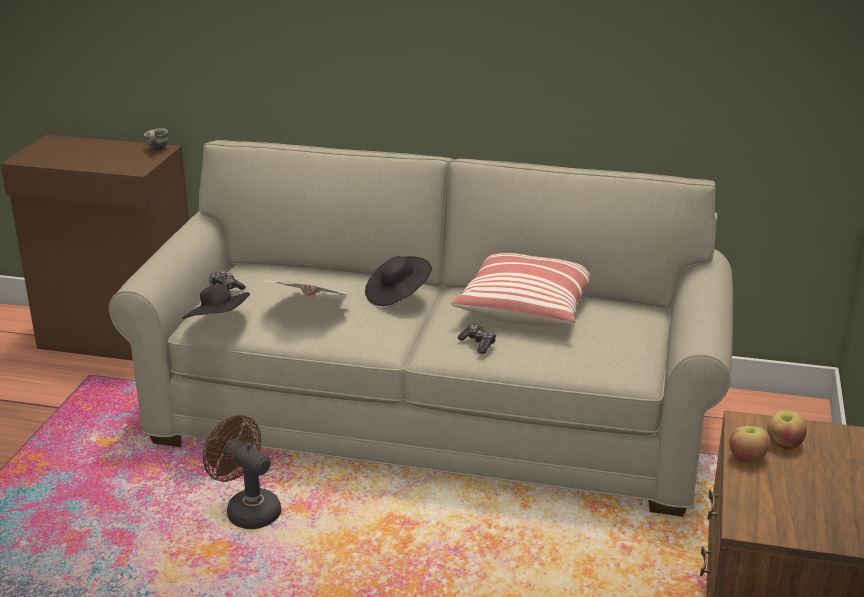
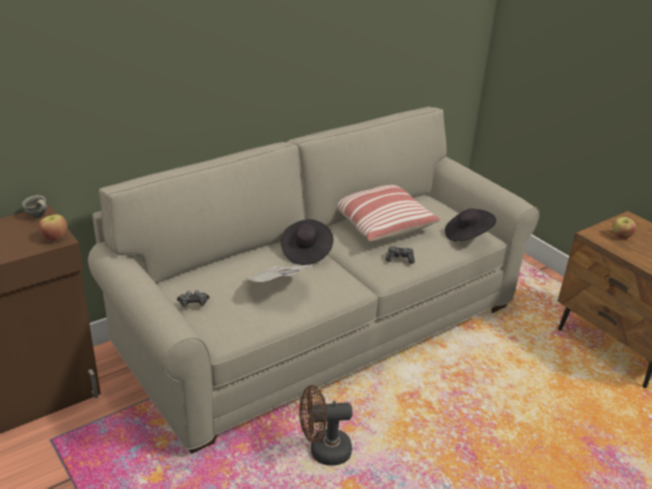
camera: 50 degrees left, 5 degrees up
(219, 323) = (238, 329): black hat -> black hat (467, 235)
(747, 458) = (624, 251): apple -> apple (55, 237)

